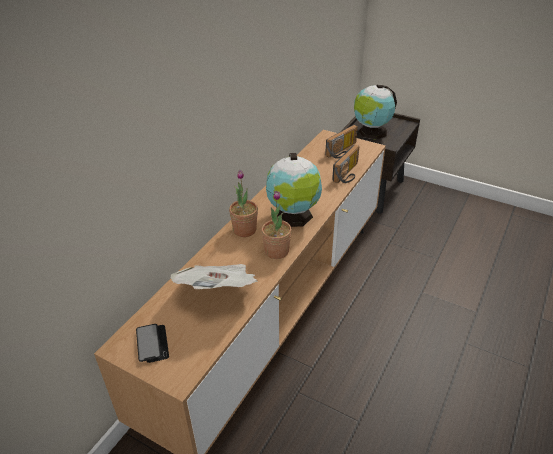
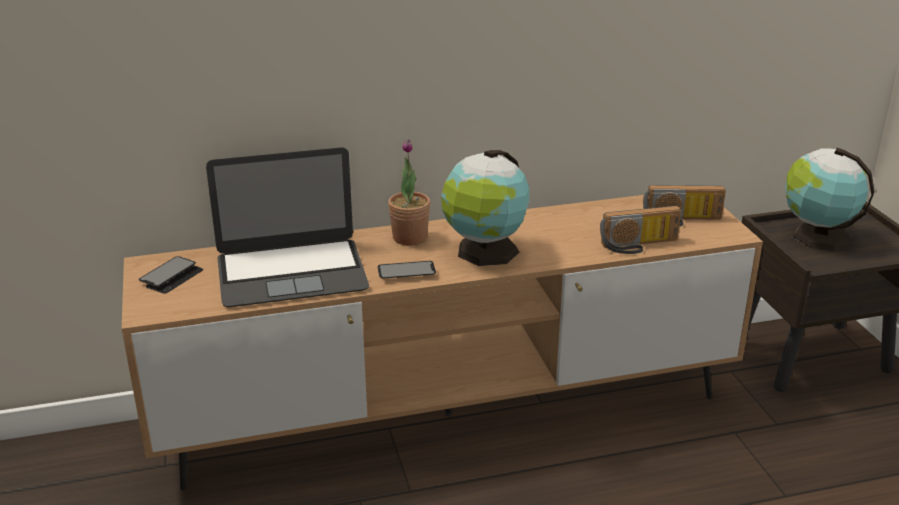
camera: 45 degrees right, 10 degrees down
(219, 291) = (291, 272): newspaper -> laptop
(276, 251) = (406, 272): potted plant -> phone

